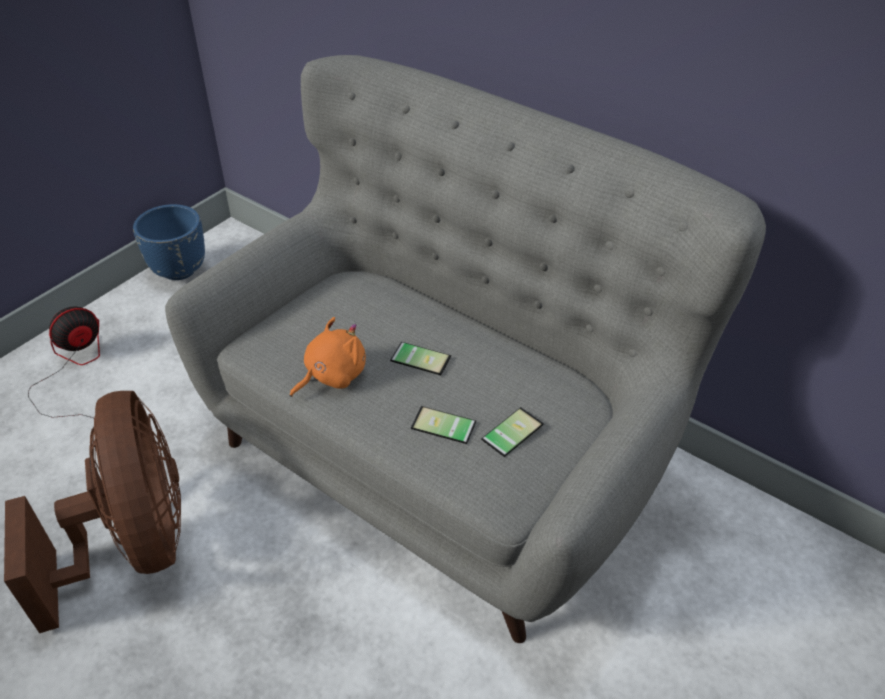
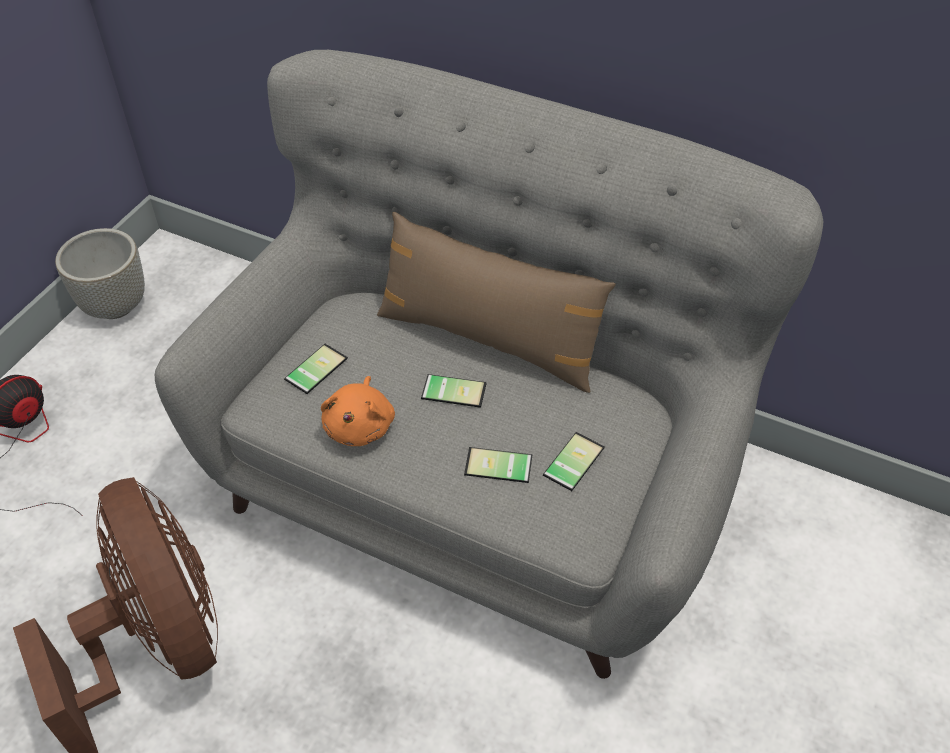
camera: 10 degrees left, 5 degrees up
(180, 270) = (116, 305): blue planter -> grey planter
(306, 323) = (313, 367): none -> phone
(332, 375) = (360, 425): orange plush toy -> orange plush toy turned 150 degrees clockwise
(463, 322) = (489, 339): none -> brown pillow

